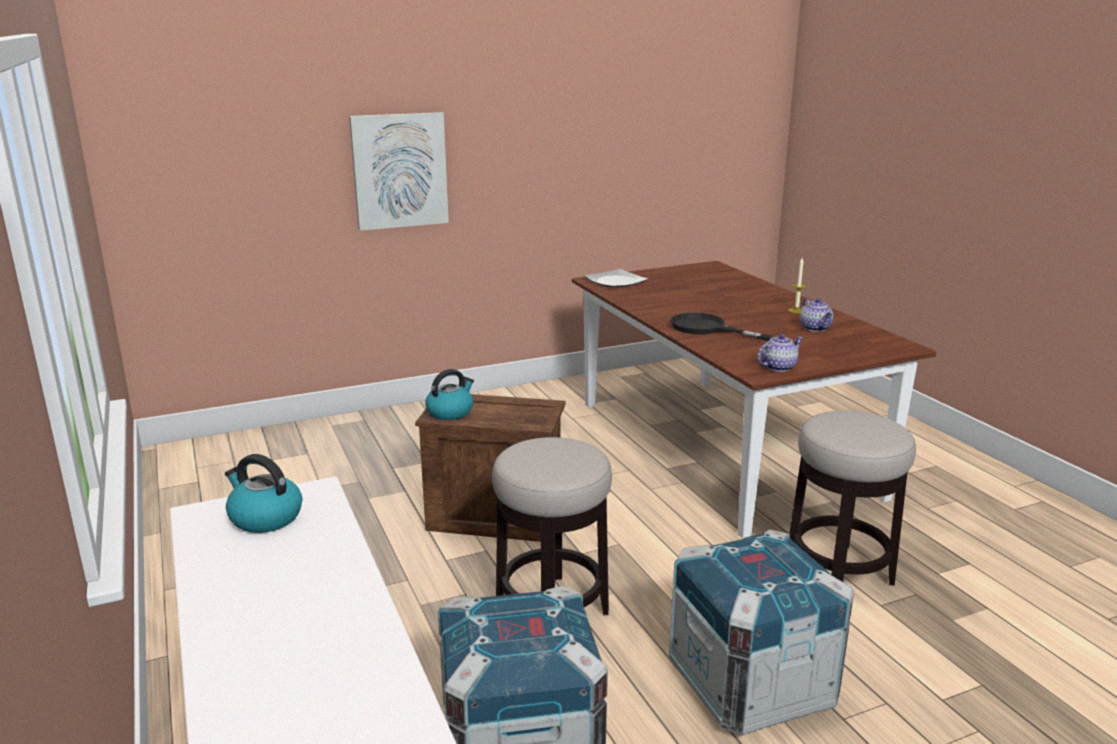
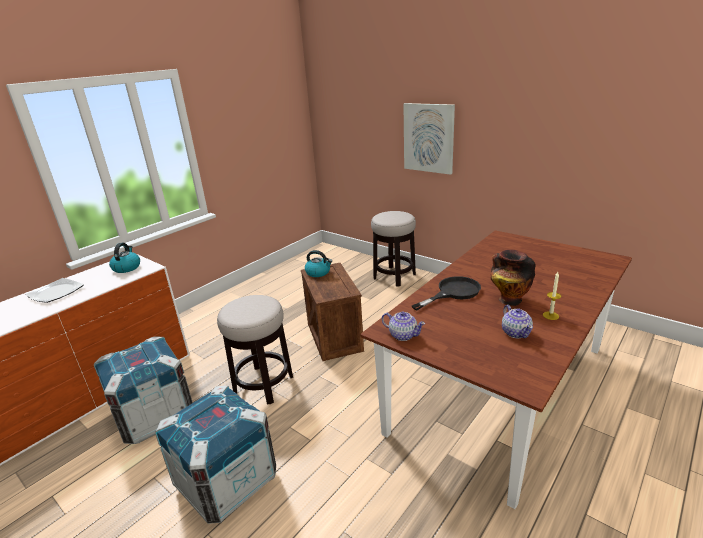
camera: 65 degrees right, 5 degrees up
(616, 281) = (509, 242): plate -> plate (56, 292)
(707, 328) = (453, 292): black frying pan -> black frying pan turned 45 degrees clockwise
(749, 314) = (508, 299): none -> vase
(815, 328) = (516, 332): teapot -> teapot turned 60 degrees counterclockwise
(839, 572) = (373, 496): stool -> stool (394, 276)

